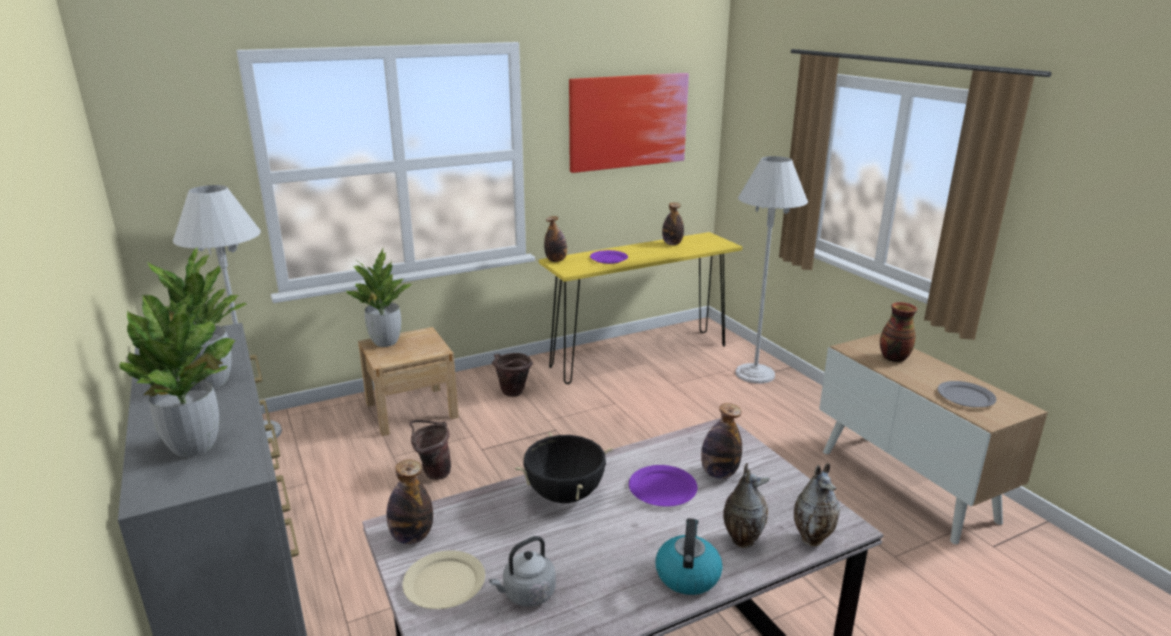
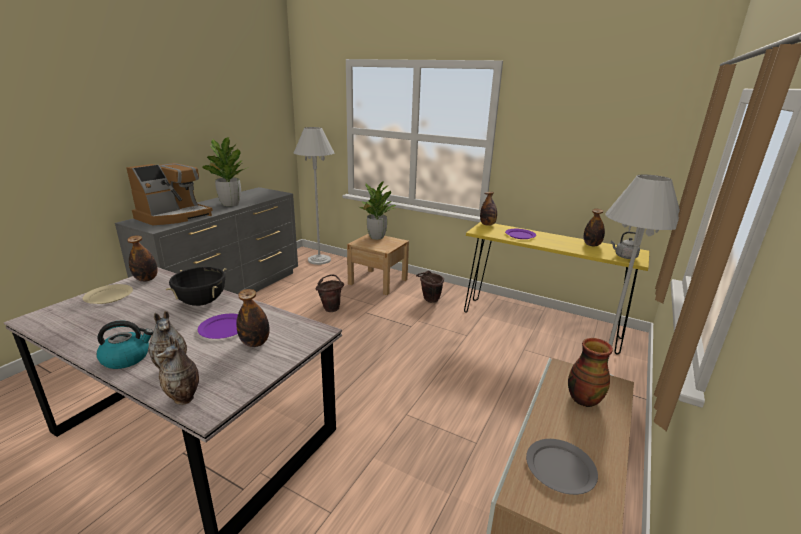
camera: 55 degrees right, 0 degrees up
(195, 446) = (174, 216): potted plant -> coffee machine
(526, 594) = (101, 317): grey kettle -> grey kettle (624, 256)
(628, 121) = (590, 134): picture -> none

